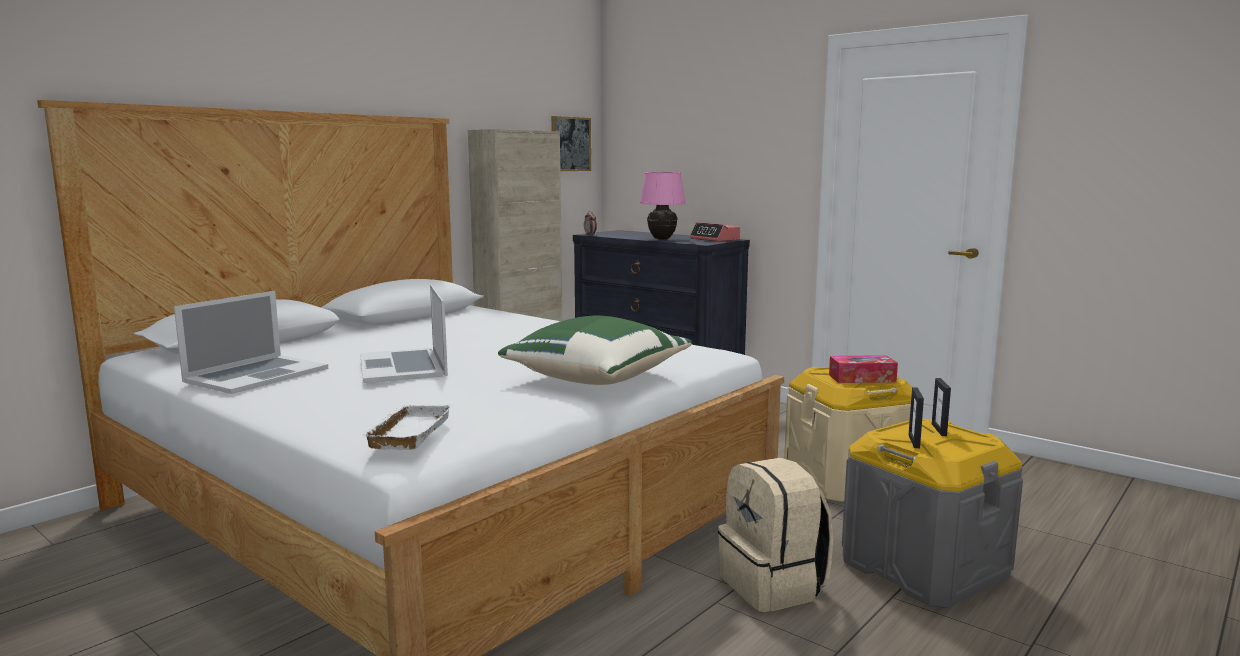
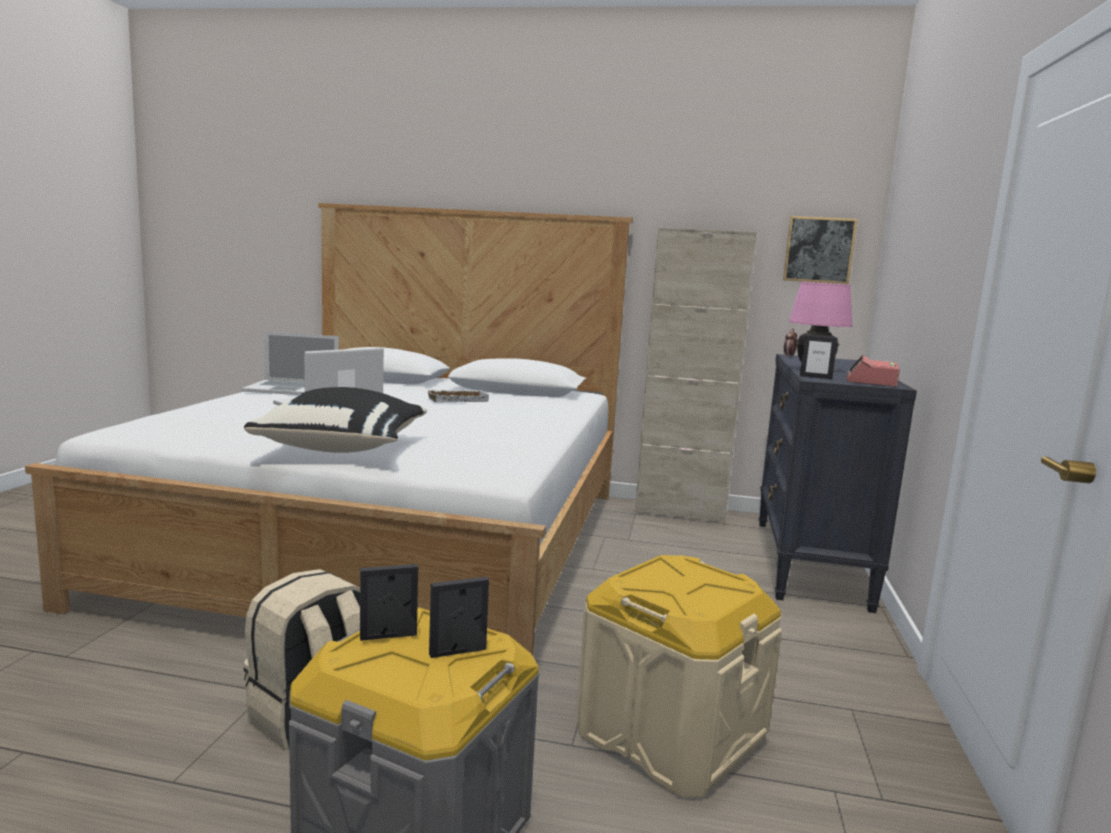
camera: 60 degrees right, 0 degrees up
(406, 432) = (143, 423): white tray -> white tray (458, 399)
(595, 378) = (345, 448): green pillow -> black pillow
(695, 242) = (815, 377): none -> picture frame
(862, 378) = (676, 589): tissue box -> none

